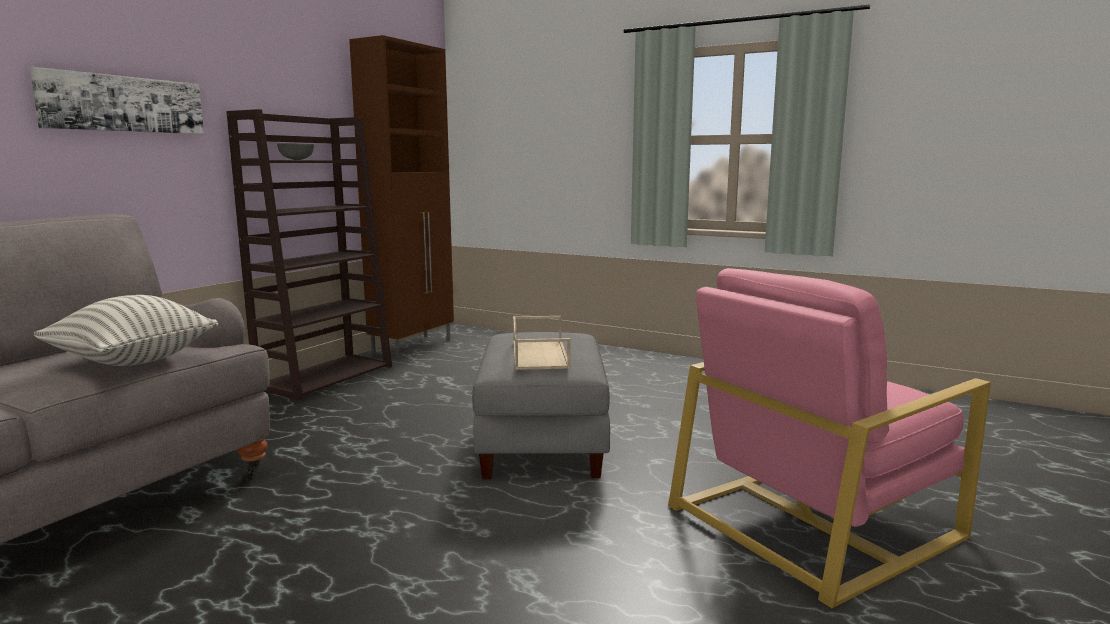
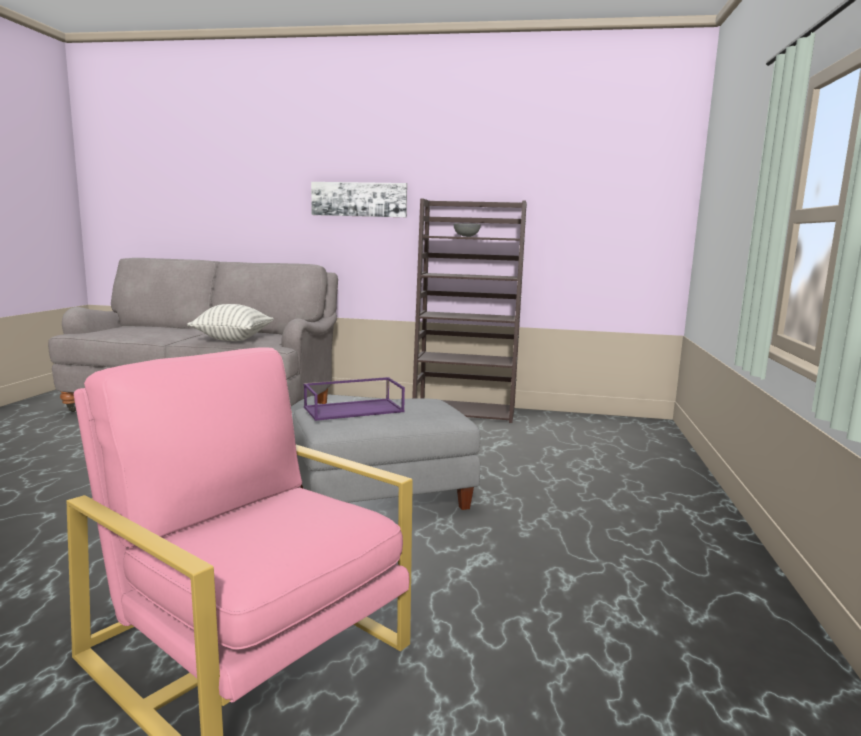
camera: 70 degrees right, 0 degrees up
(414, 346) = (576, 419): brown cabinet -> none
(538, 354) = (354, 409): beige tray -> purple tray

